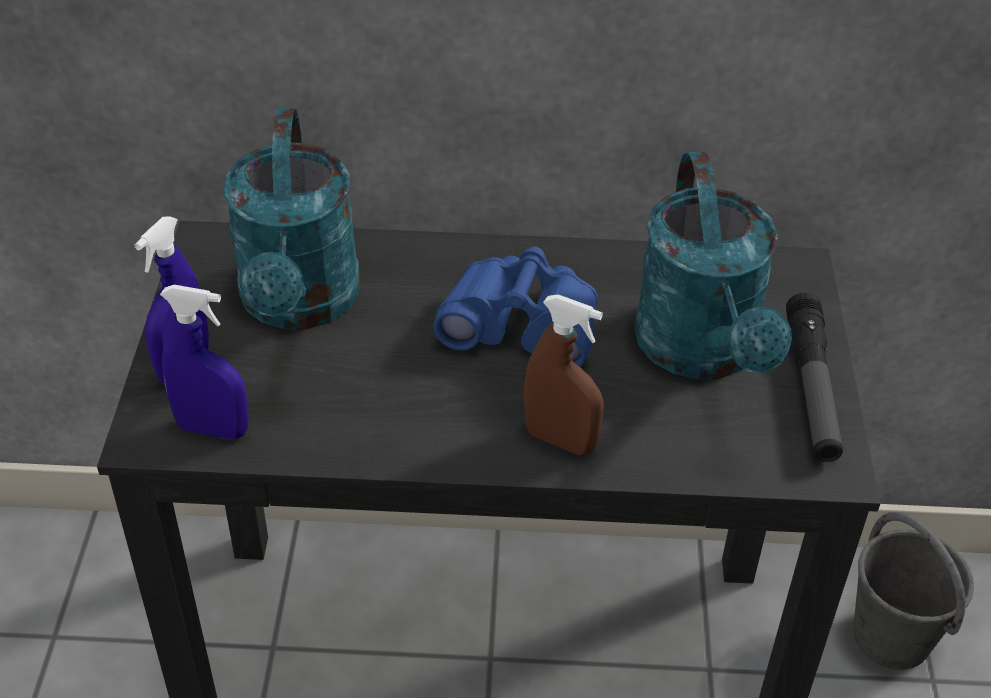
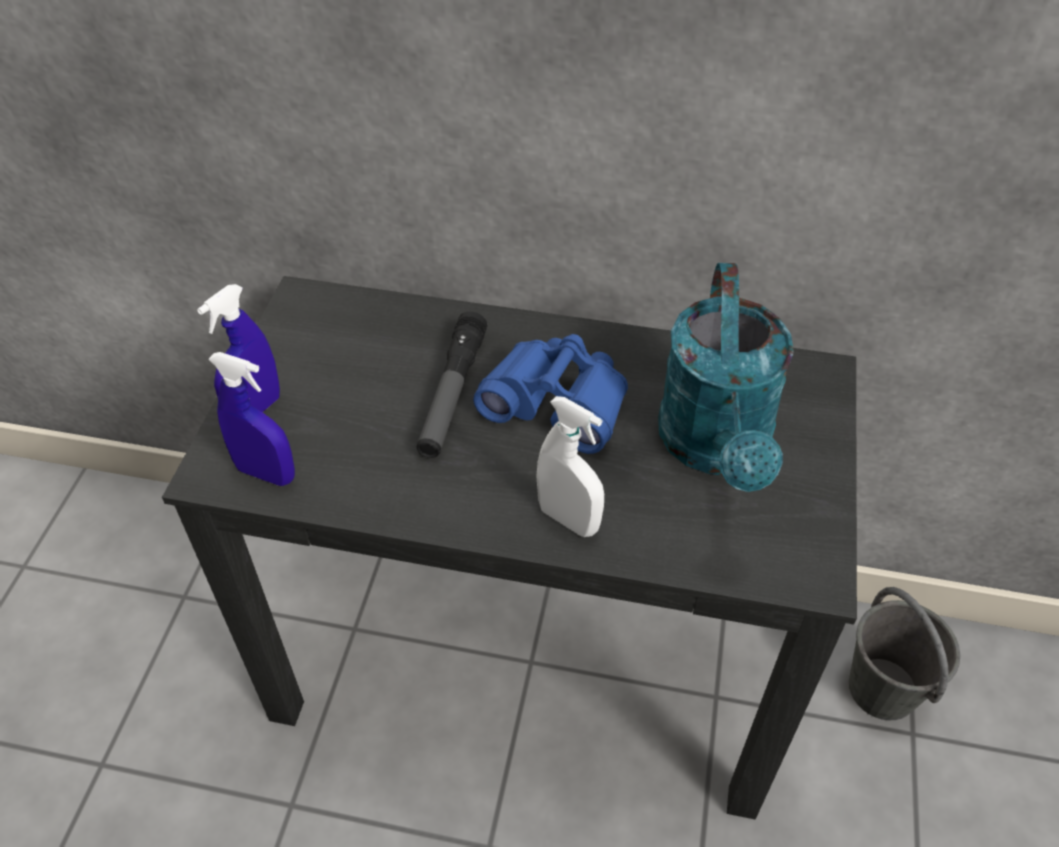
camera: 10 degrees right, 5 degrees up
(299, 305) = (366, 364): turquoise watering can -> none
(560, 440) = (568, 519): brown spray bottle -> white spray bottle
(812, 388) = (813, 494): flashlight -> flashlight (452, 393)

